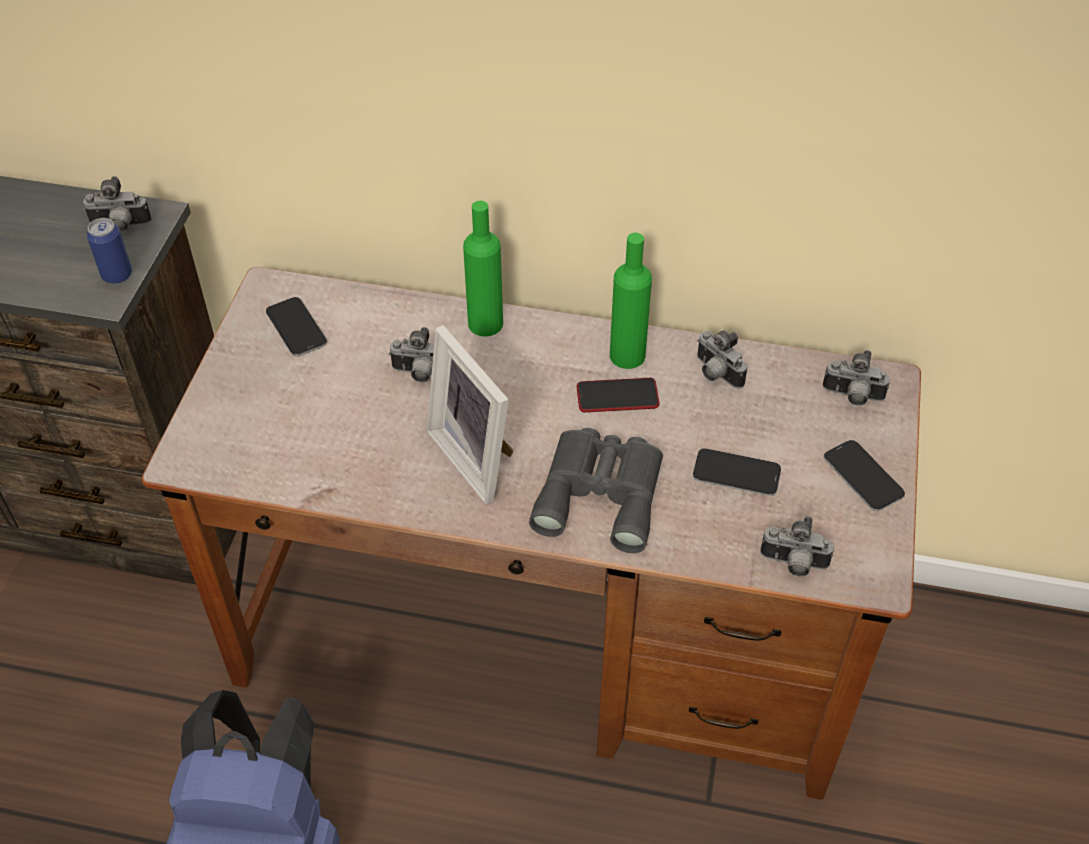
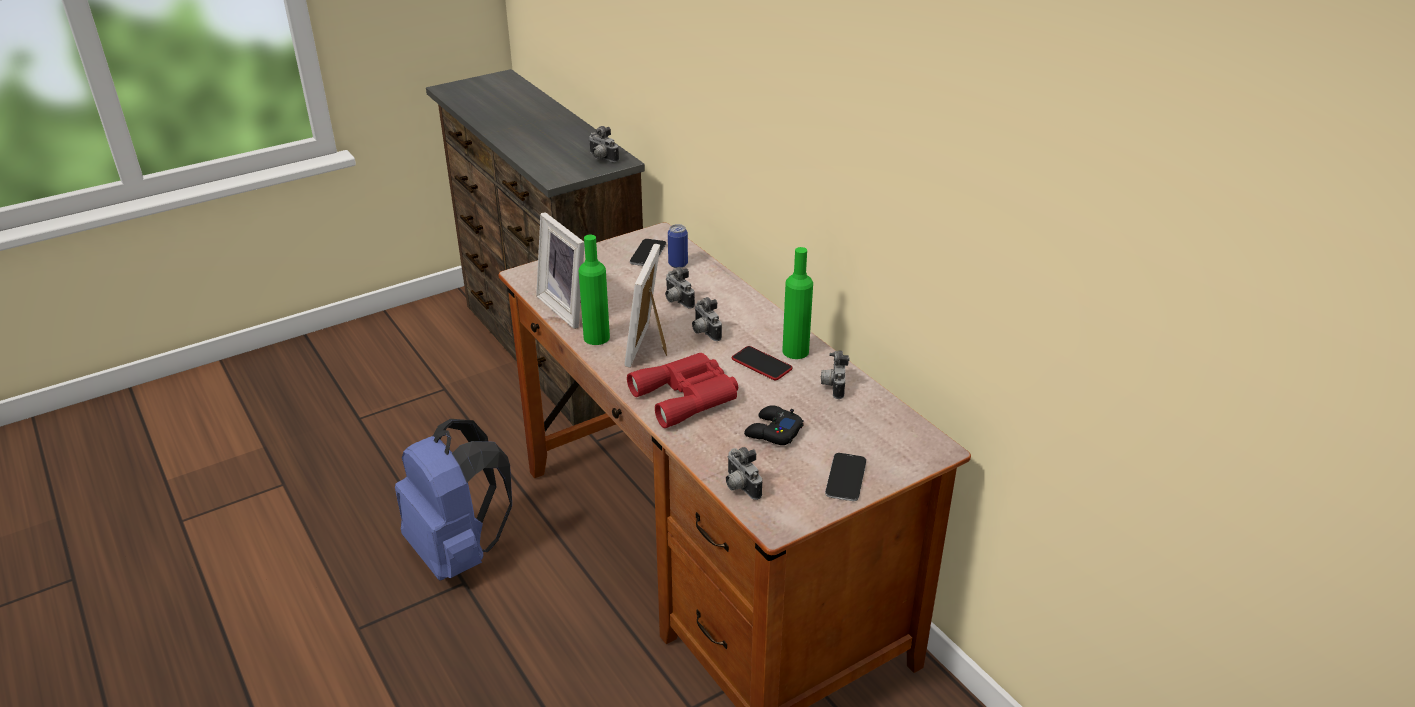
camera: 45 degrees right, 15 degrees down
(117, 275) = (572, 174): can -> can (678, 264)
(309, 470) = (569, 307): none -> picture frame
(485, 323) = (741, 299): green bottle -> green bottle (596, 337)
(601, 492) = (688, 396): grey binoculars -> red binoculars
(736, 473) = (773, 432): phone -> black game controller
(852, 397) = (900, 442): camera -> camera (704, 332)

